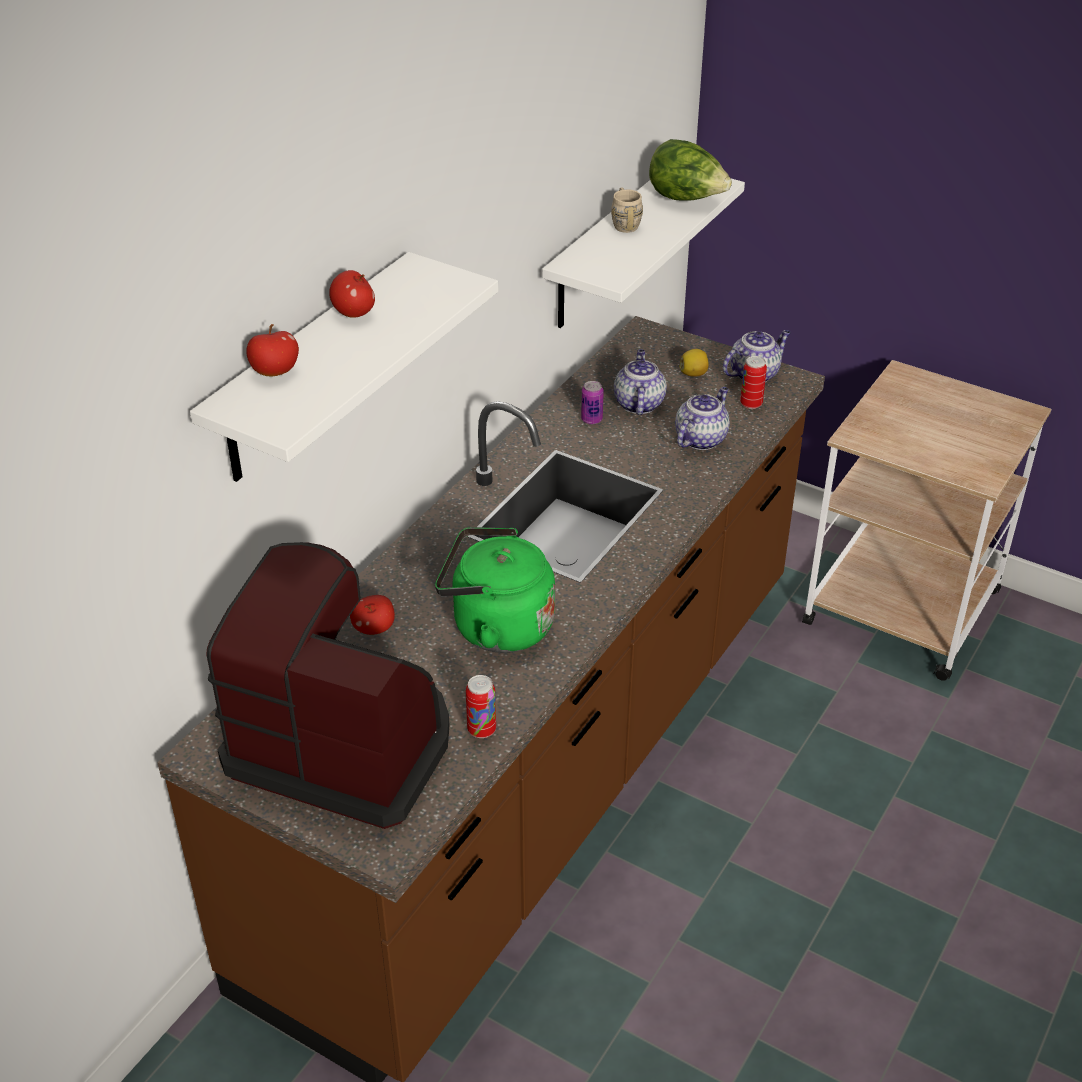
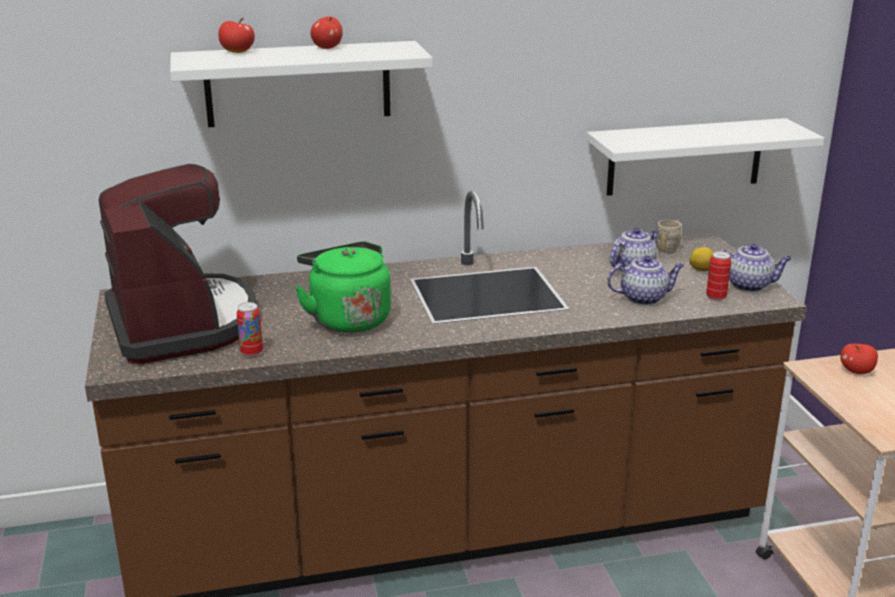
camera: 45 degrees right, 15 degrees down
(374, 628) = (287, 290): apple -> apple (856, 371)
(591, 419) = (586, 263): can -> none
(624, 223) = (686, 130): beige mug -> beige mug (669, 247)
(686, 199) = (758, 132): lettuce -> none

